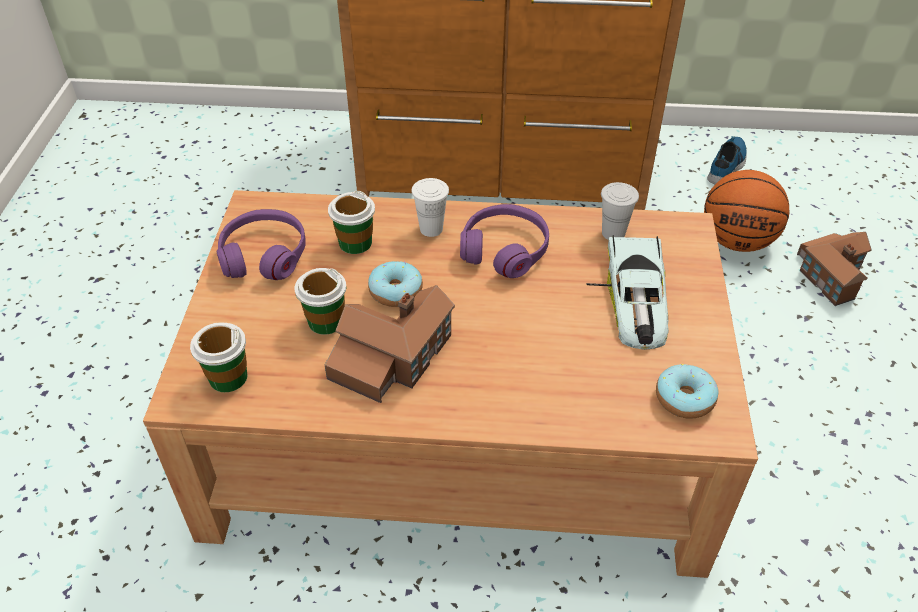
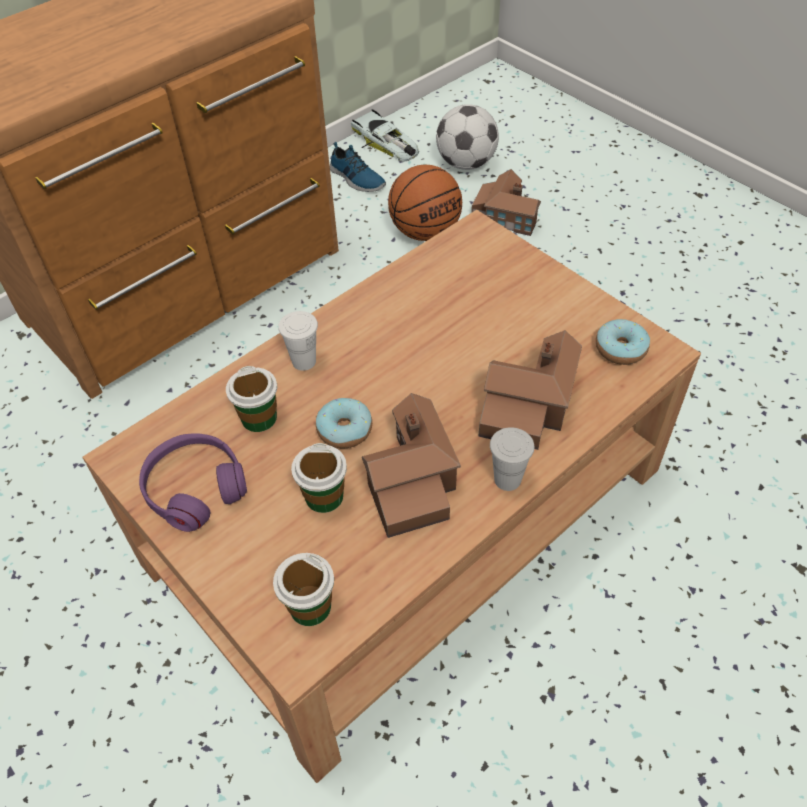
camera: 45 degrees left, 5 degrees up
(504, 249) = (379, 336): purple headphones -> none
(546, 378) = (528, 405): none -> toy house
(613, 233) = (435, 269): white cup -> white cup (507, 479)
(634, 299) = (509, 306): toy car -> toy car (385, 143)
(727, 165) = (356, 179): shoe -> shoe turned 150 degrees clockwise
(846, 210) = (466, 163): none -> football

